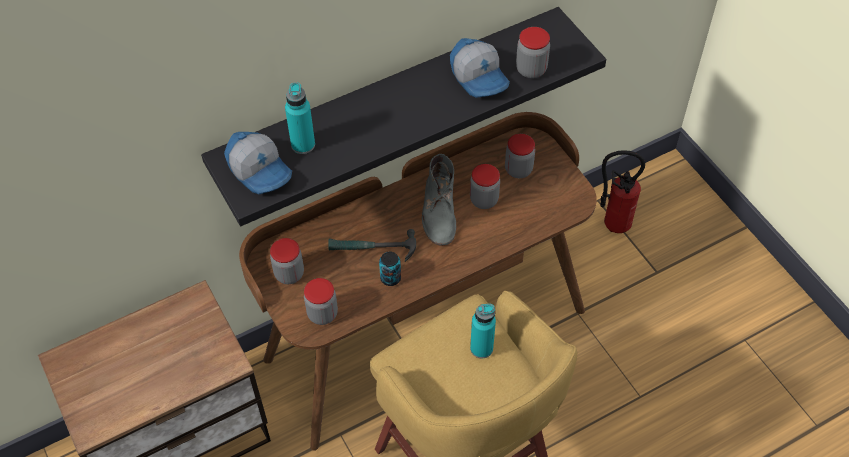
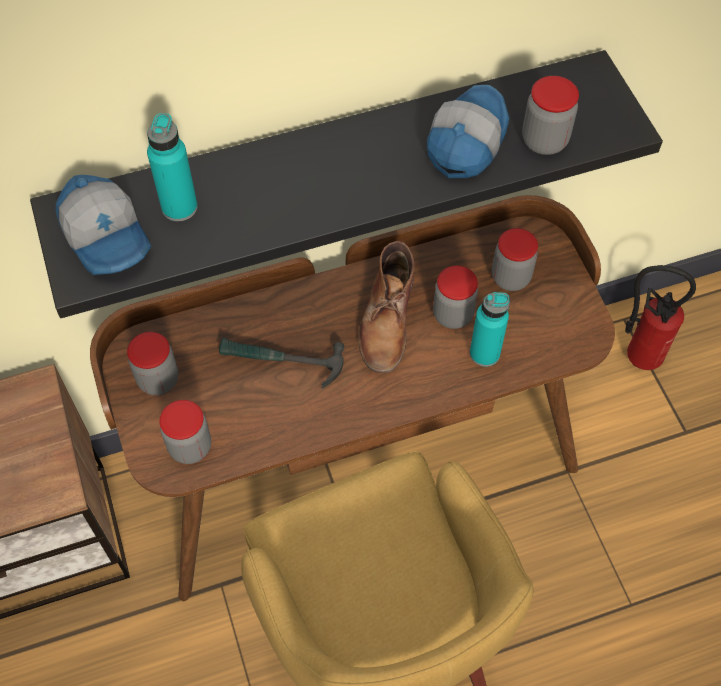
camera: 10 degrees right, 5 degrees up
(390, 278) = (296, 409): can -> none
(439, 211) = (387, 320): grey boot -> brown boot
(480, 77) = (465, 141): cap -> cap turned 135 degrees counterclockwise
(481, 348) = (403, 538): turquoise bottle -> turquoise bottle (484, 353)

